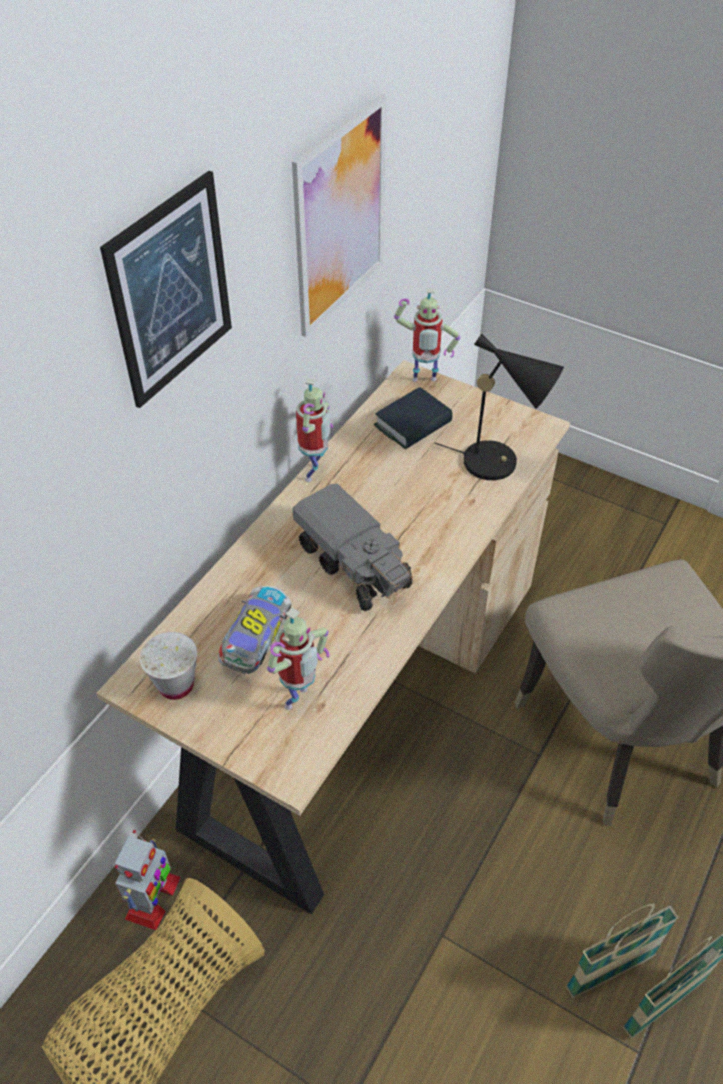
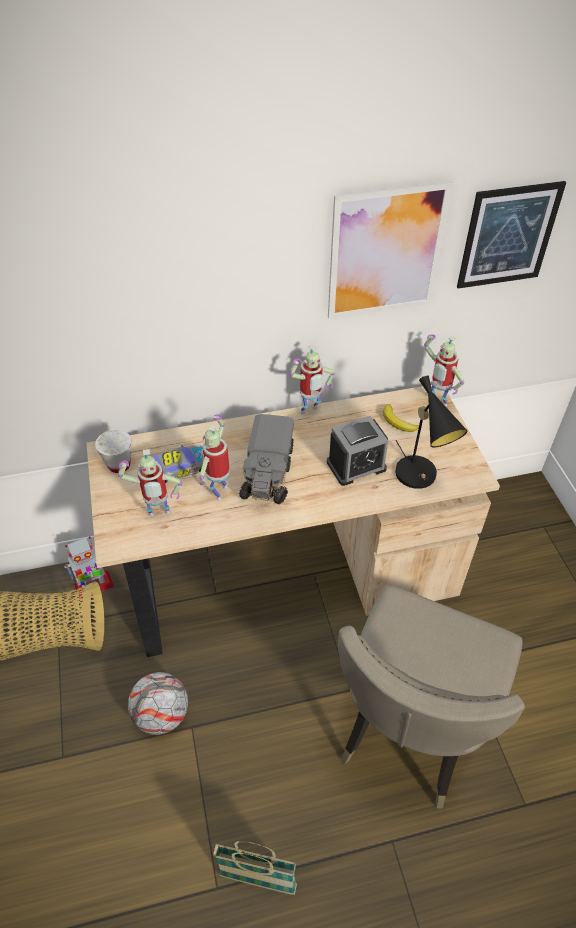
camera: 45 degrees right, 0 degrees up
(171, 291) = (196, 235): picture -> picture (508, 236)
(330, 623) = (219, 491): none -> toy robot
(397, 954) = (161, 714): none -> football
(413, 424) = (398, 422): book -> banana
(429, 494) = (356, 465): none -> alarm clock
(609, 972) = (250, 834): basket -> none

